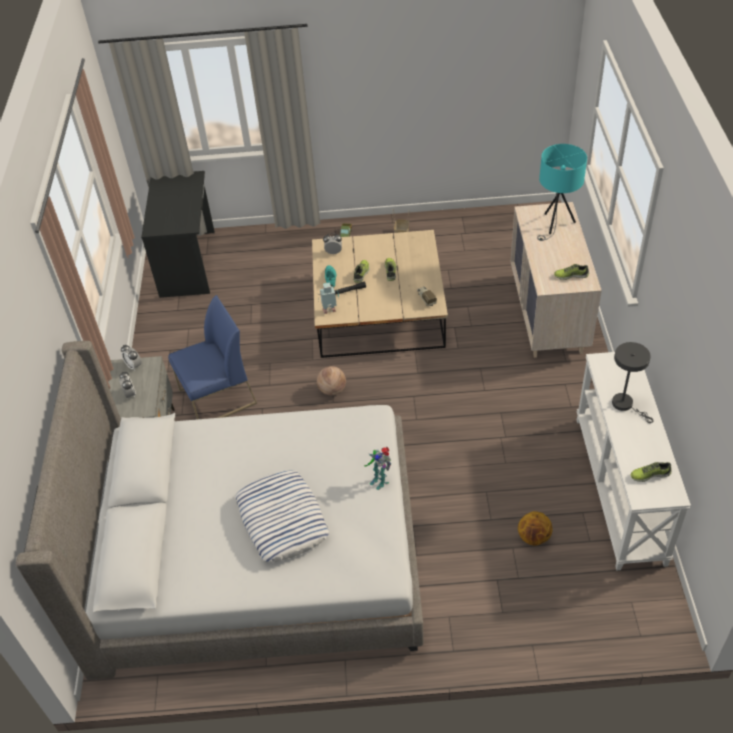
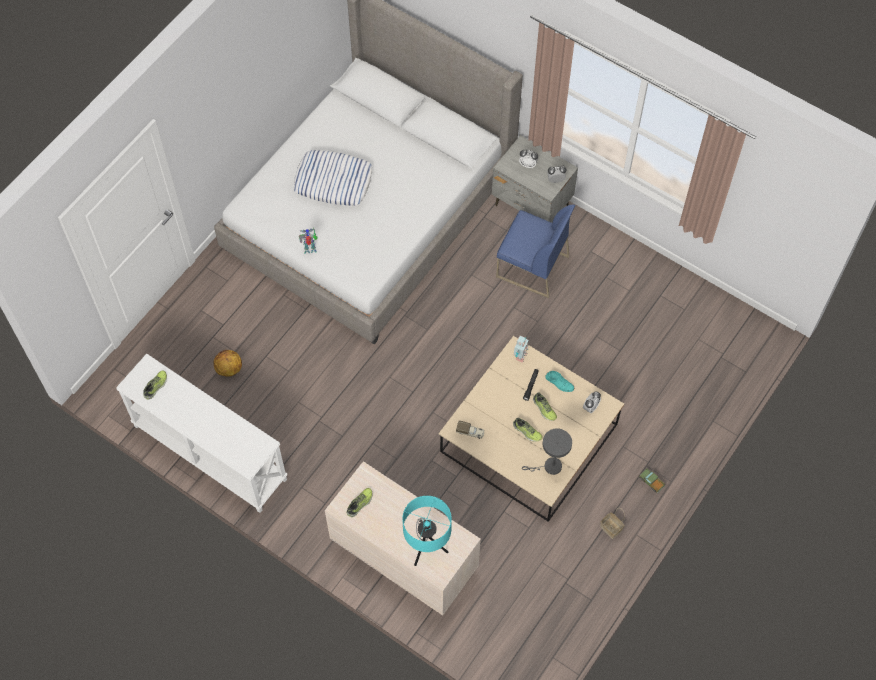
camera: 125 degrees right, 15 degrees up
(189, 263) = (718, 337): black desk -> none
(217, 397) = (531, 267): blue chair -> blue chair turned 75 degrees counterclockwise
(332, 390) = (469, 343): basketball -> none
(625, 405) = (215, 424): grey table lamp -> grey table lamp (549, 467)

